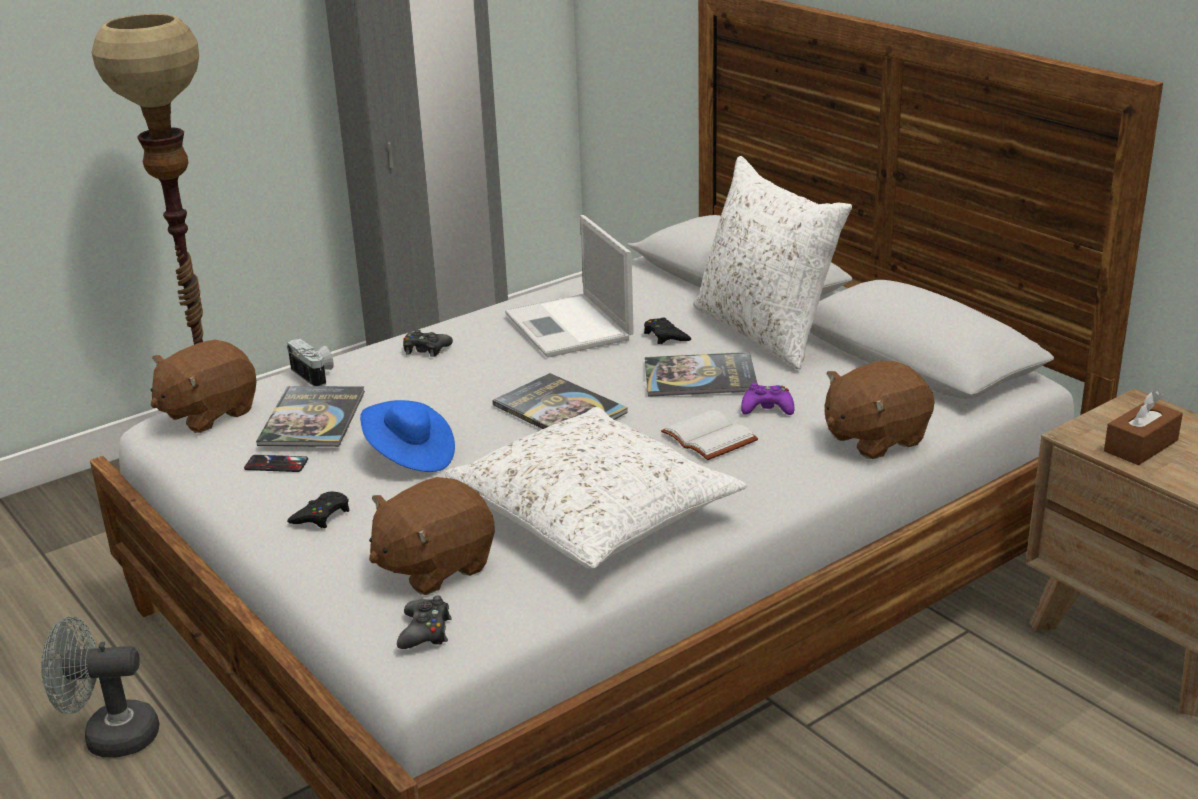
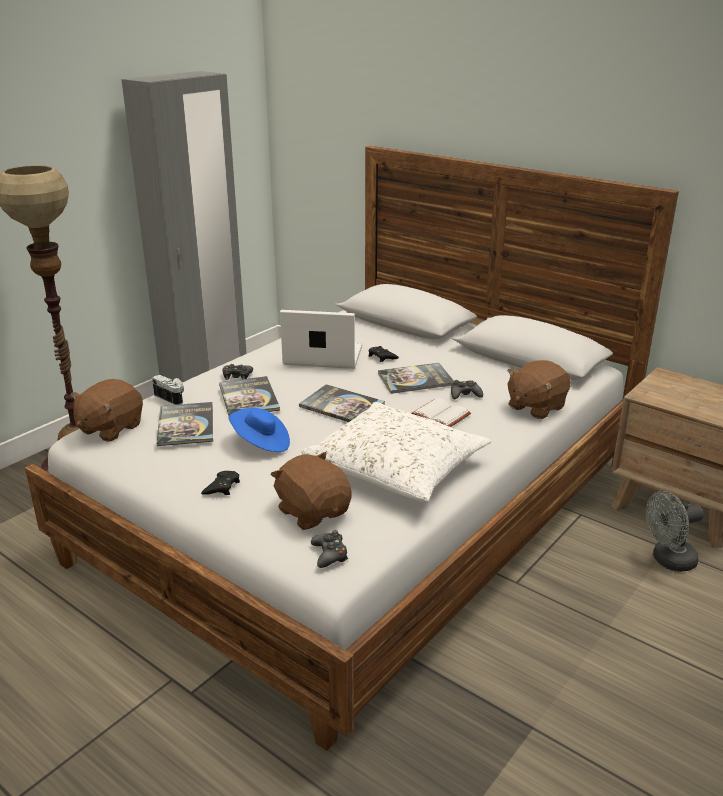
camera: 15 degrees left, 0 degrees up
(110, 737) = (73, 653): grey fan -> grey fan (668, 561)
(276, 464) = (174, 457): phone -> none
(424, 385) = (249, 398): none -> book
(434, 567) = (313, 512): brown plush toy -> brown plush toy turned 105 degrees clockwise
(570, 327) = (321, 356): laptop -> laptop turned 135 degrees clockwise
(765, 332) = (439, 350): white pillow -> none
(767, 408) = (465, 394): purple game controller -> black game controller
(1141, 446) = (679, 398): brown tissue box -> none

